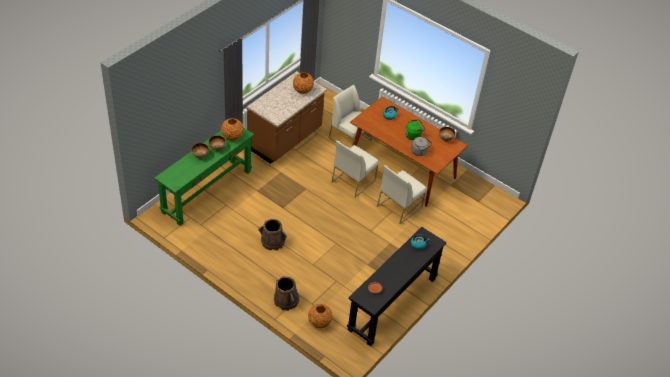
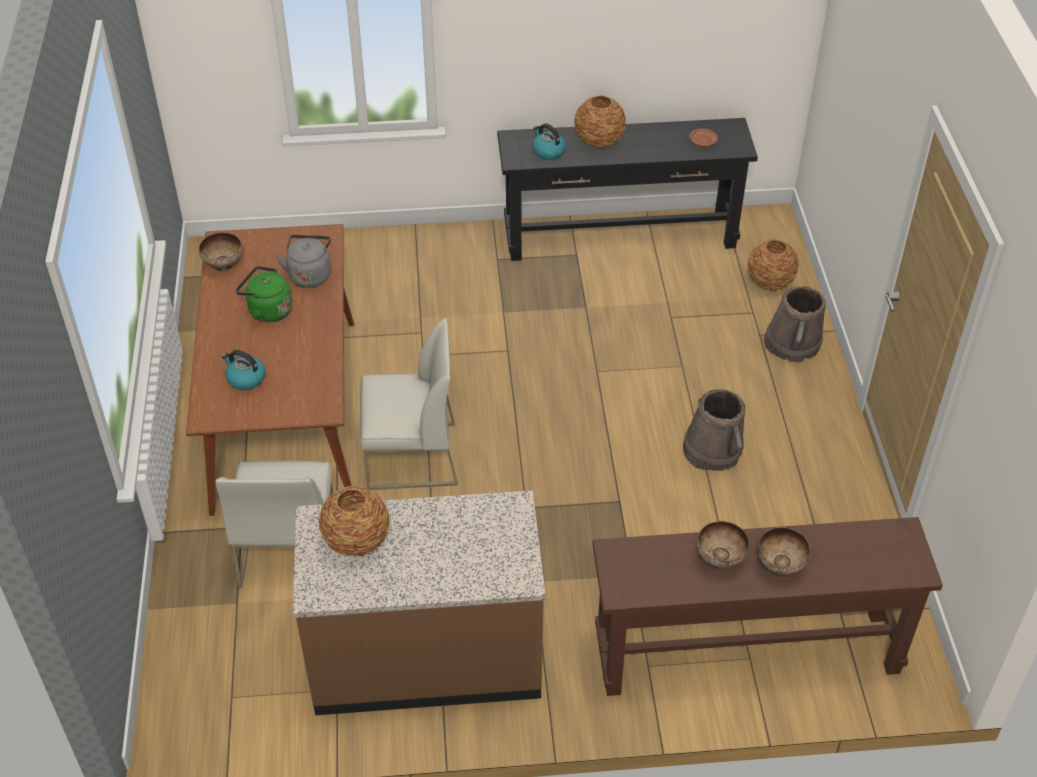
camera: 130 degrees left, 0 degrees up
(207, 191) = (746, 652): green console table -> brown console table
(232, 136) = (652, 566): vase -> vase (599, 141)
(399, 206) = (397, 354): white chair -> none

